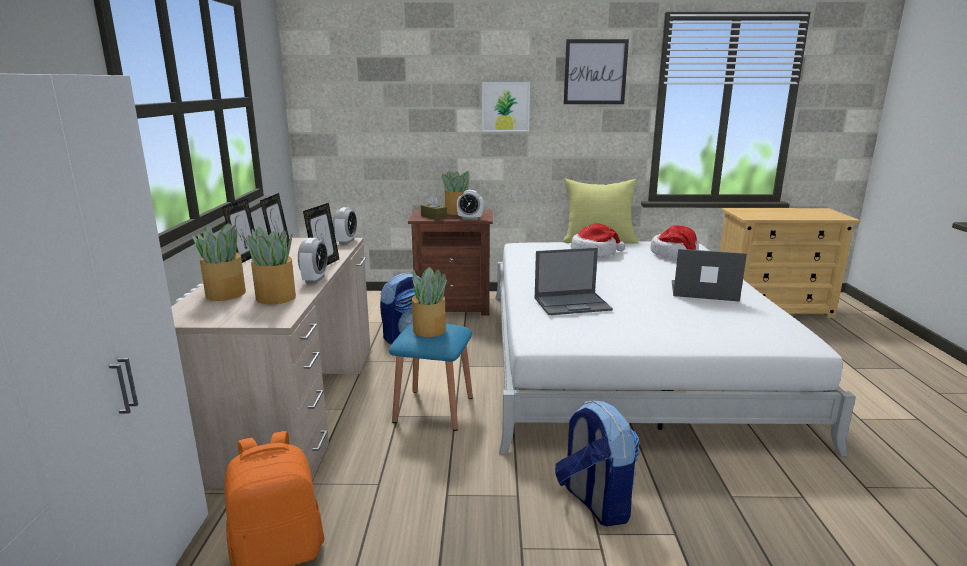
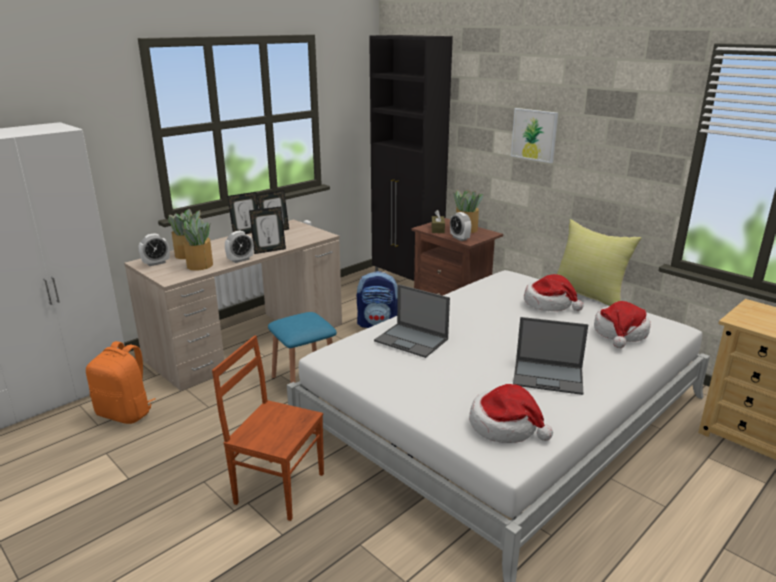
camera: 45 degrees right, 5 degrees up
(346, 241) = (321, 236): alarm clock -> alarm clock (156, 263)
(368, 298) = (407, 284): none -> black cabinet
(429, 329) = (301, 320): potted plant -> none
(594, 502) = (279, 487): backpack -> brown chair
(595, 72) = (624, 108): picture -> none
(703, 291) = (549, 377): laptop -> laptop turned 135 degrees clockwise
(757, 327) = (505, 426): none -> hat

